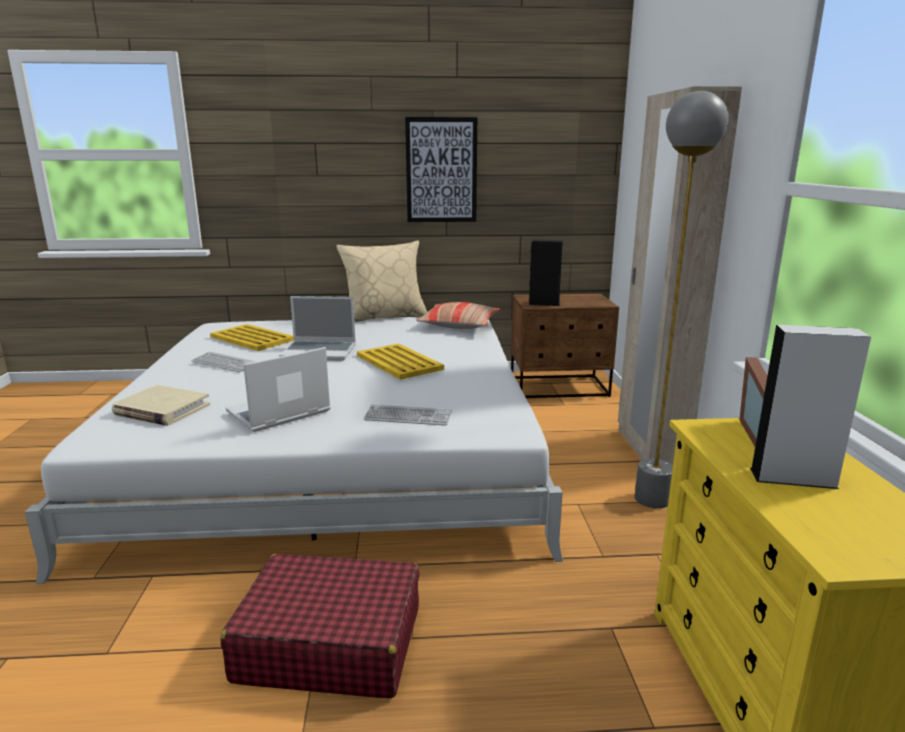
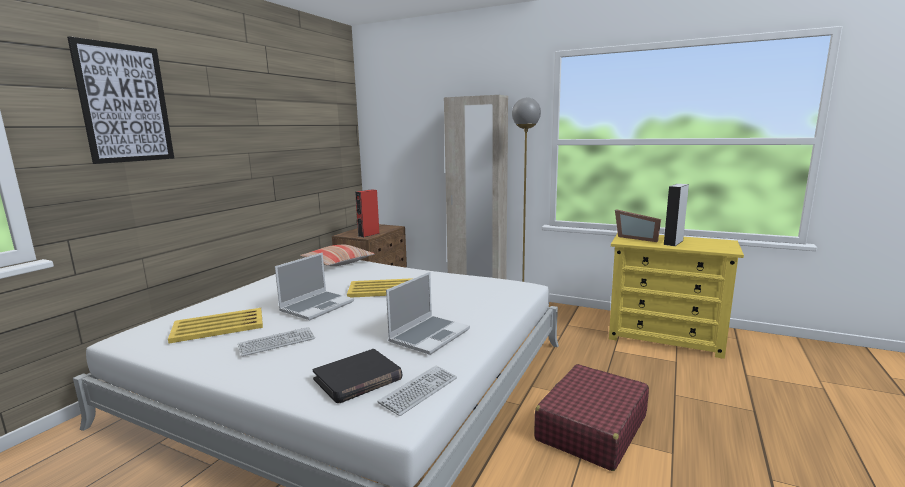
camera: 60 degrees left, 5 degrees down
(161, 410) = (358, 379): beige book -> black book
(278, 413) = (429, 335): laptop -> laptop turned 135 degrees counterclockwise
(384, 317) = (267, 276): beige pillow -> none
(408, 417) = (481, 303): keyboard -> keyboard (419, 391)
(441, 170) = (268, 148): picture -> picture (125, 103)
(544, 304) = (368, 234): black speaker -> red speaker

